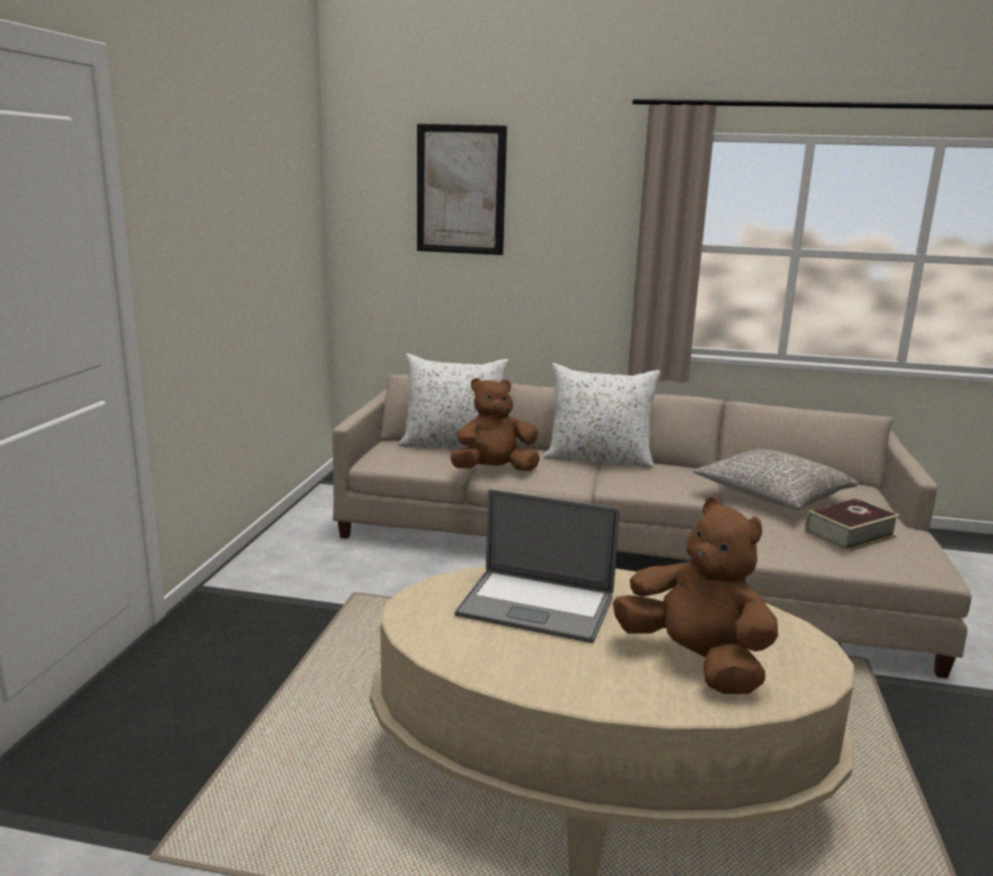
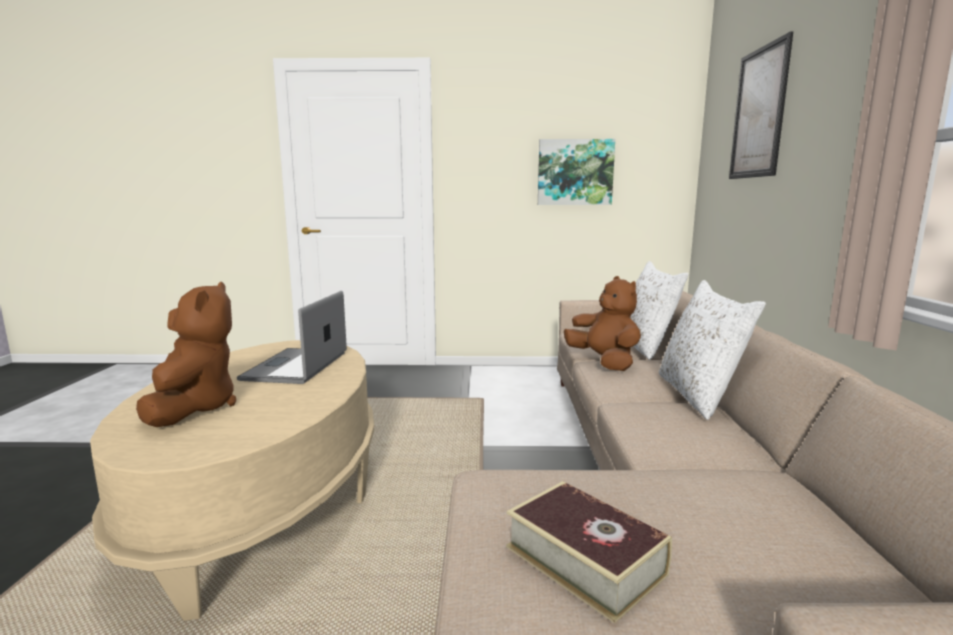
camera: 80 degrees right, 5 degrees down
(257, 246) = (575, 172): none -> picture
(695, 661) = (194, 408): brown plush toy -> brown plush toy turned 45 degrees counterclockwise
(771, 495) = (700, 498): grey pillow -> none

